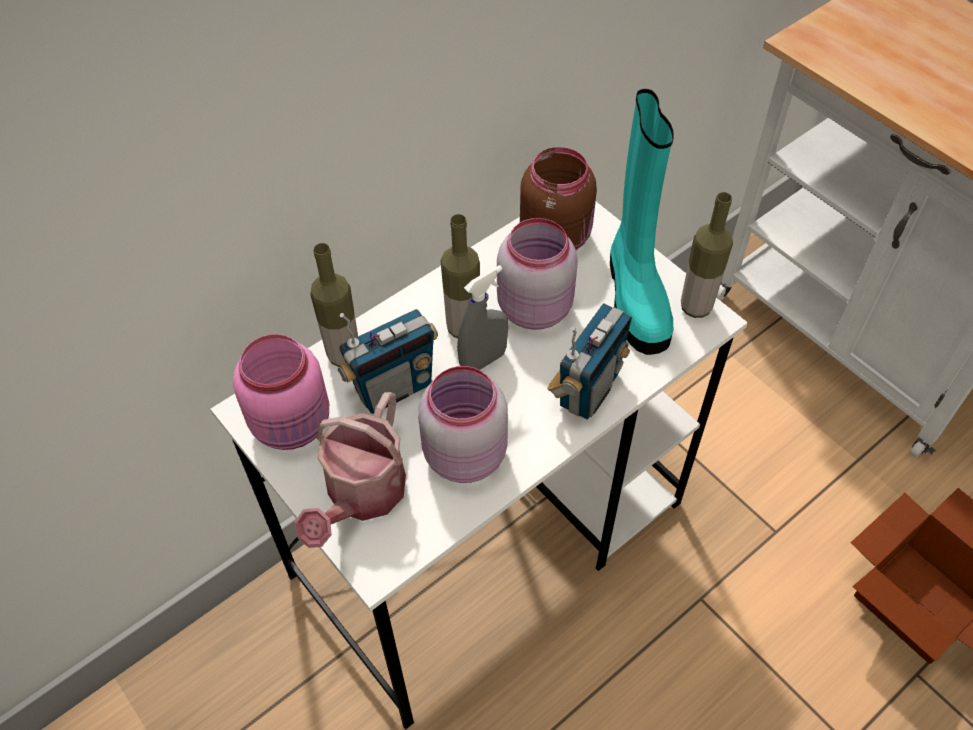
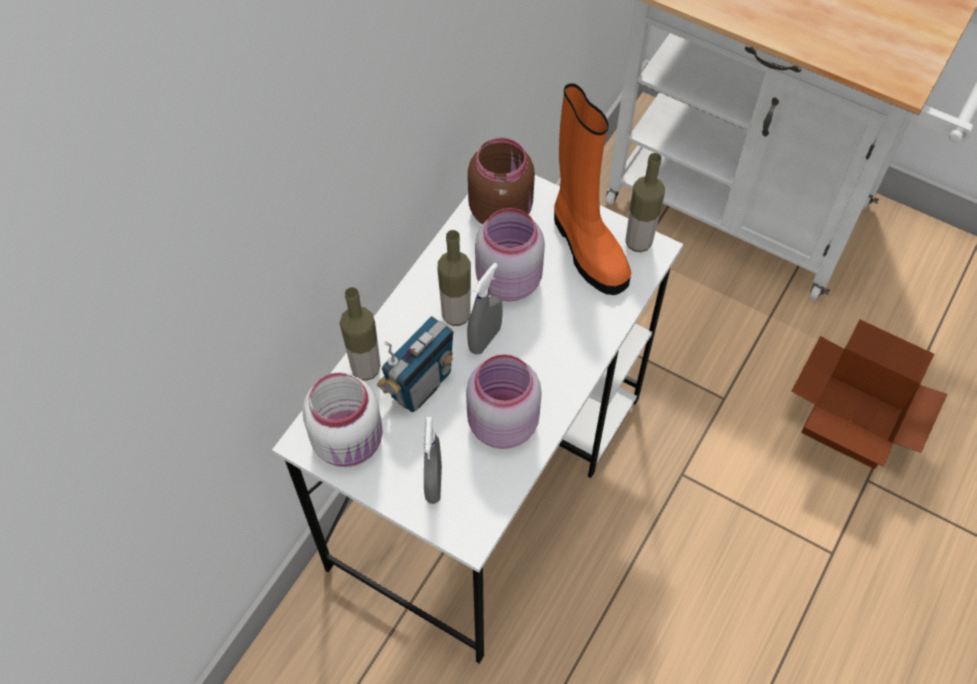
camera: 20 degrees left, 5 degrees up
(294, 424) = (350, 441): pink jar -> white jar
(361, 496) = (433, 483): watering can -> grey spray bottle
(588, 389) = (579, 339): radio -> none
(635, 297) = (587, 247): turquoise boot -> orange boot

